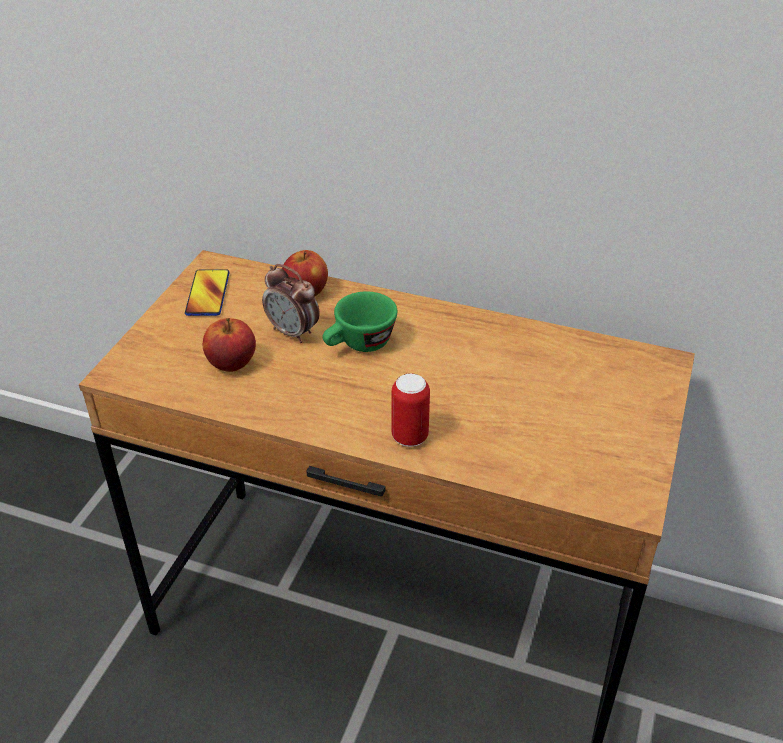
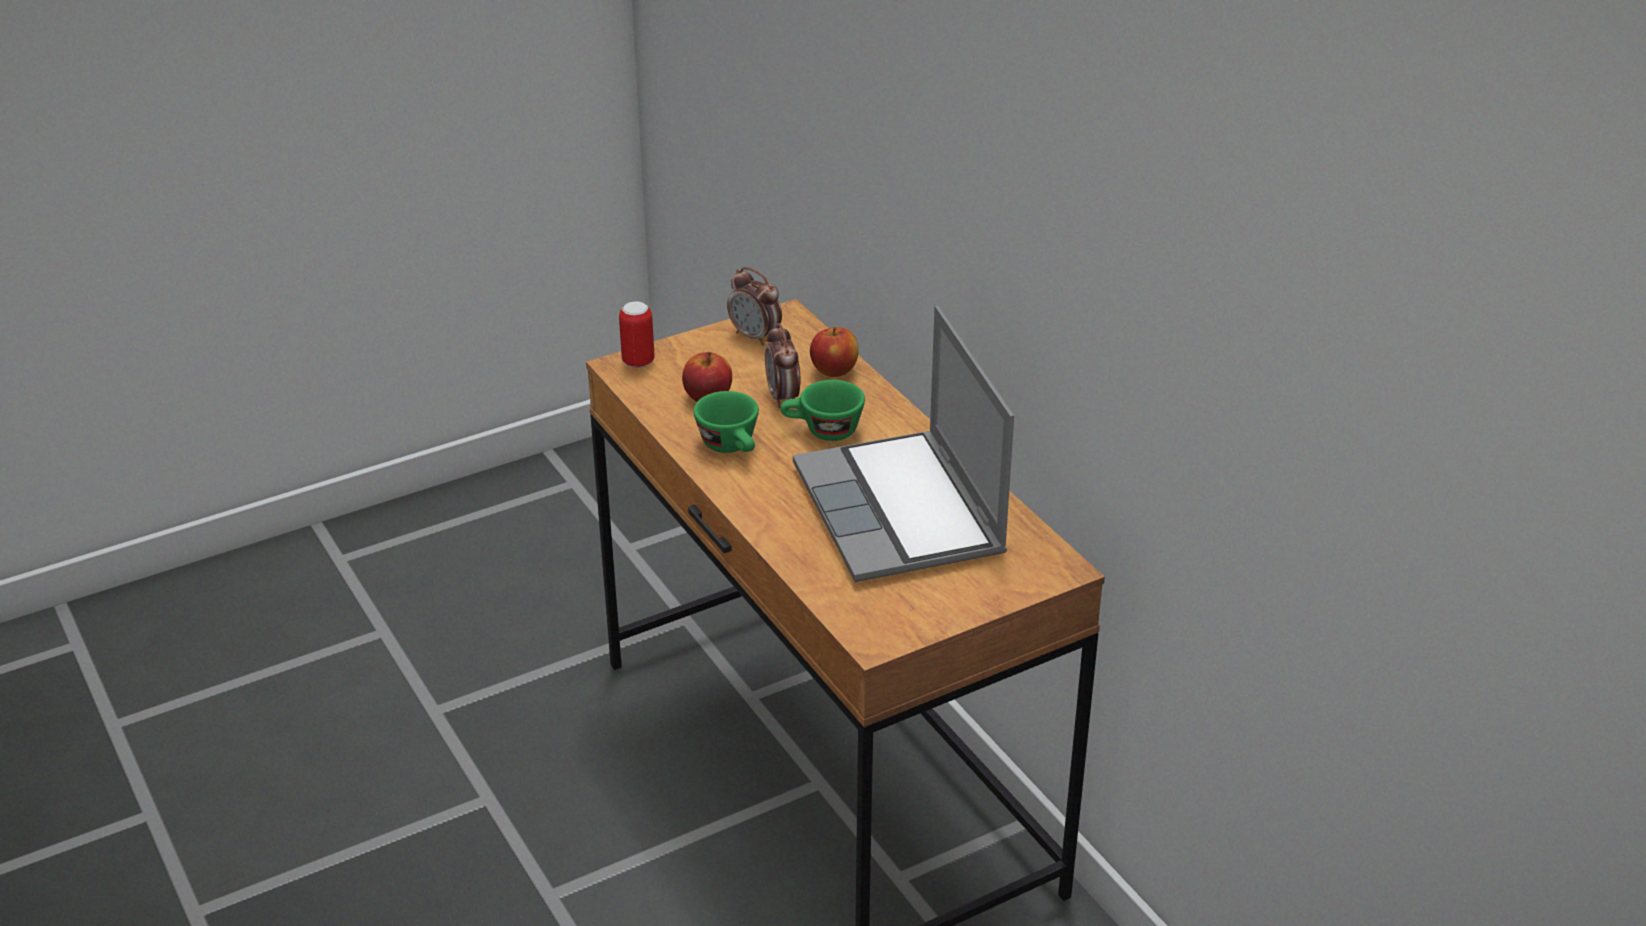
camera: 40 degrees right, 5 degrees down
(208, 294) = (755, 337): phone -> alarm clock
(305, 396) = (732, 447): none -> green cup
(409, 436) = (771, 512): can -> can (638, 362)
(503, 380) = (902, 512): none -> laptop

